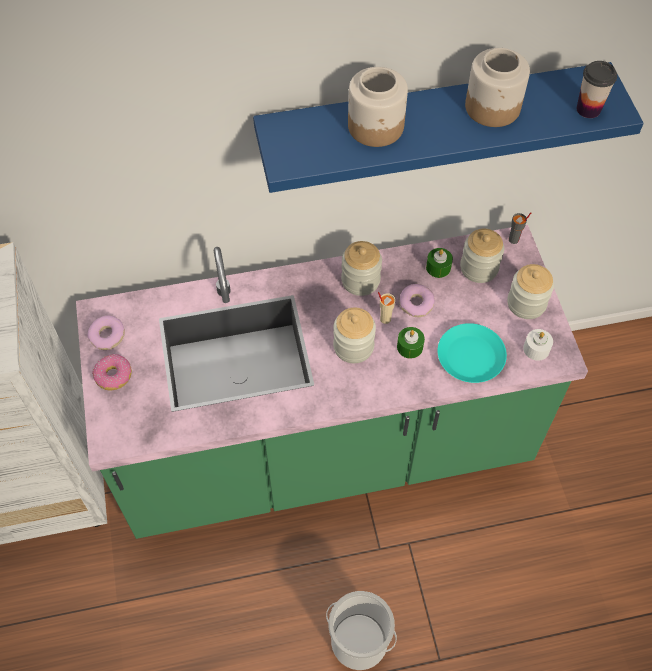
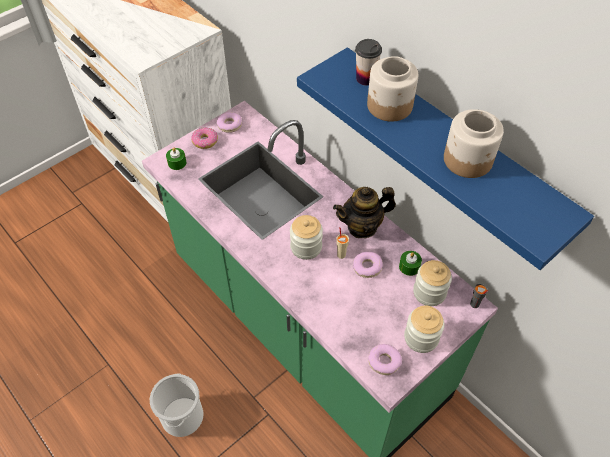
camera: 60 degrees right, 5 degrees down
(360, 280) = (362, 226): jar -> teapot
(410, 347) = (328, 279): green candle -> green candle (177, 163)
(471, 356) = (347, 321): turquoise plate -> none
(536, 349) = (384, 362): white candle -> donut
(588, 109) = (522, 219): cup -> cup (365, 79)

